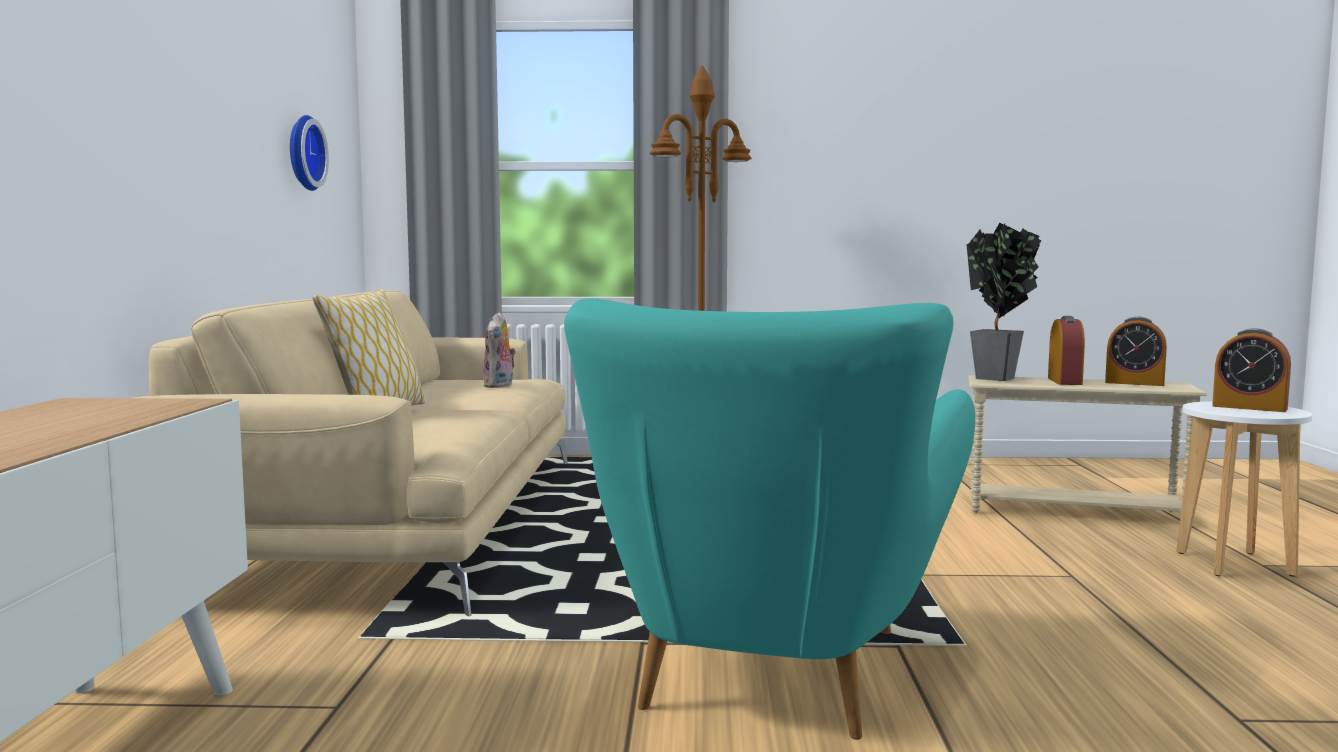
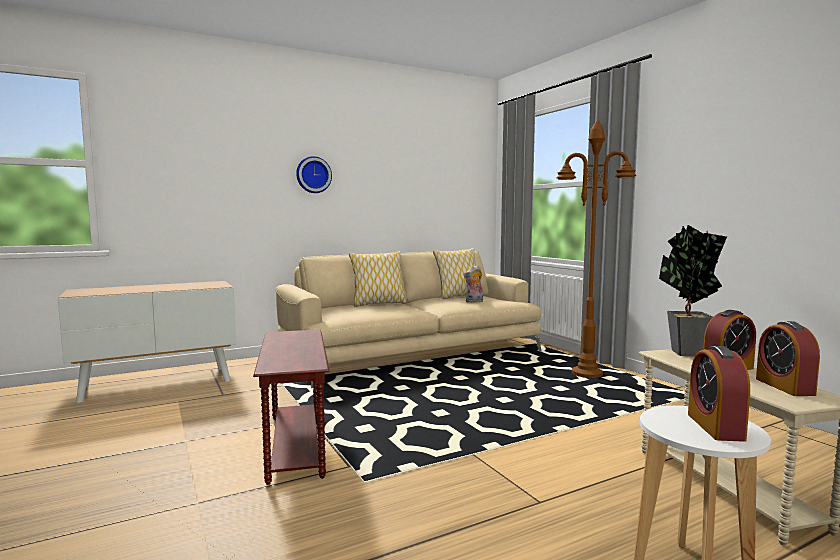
camera: 60 degrees right, 0 degrees up
(302, 153) = (432, 189): wall clock -> wall clock (313, 175)
(430, 384) = (458, 296): none -> pillow
(770, 671) = (294, 445): turquoise armchair -> brown side table

